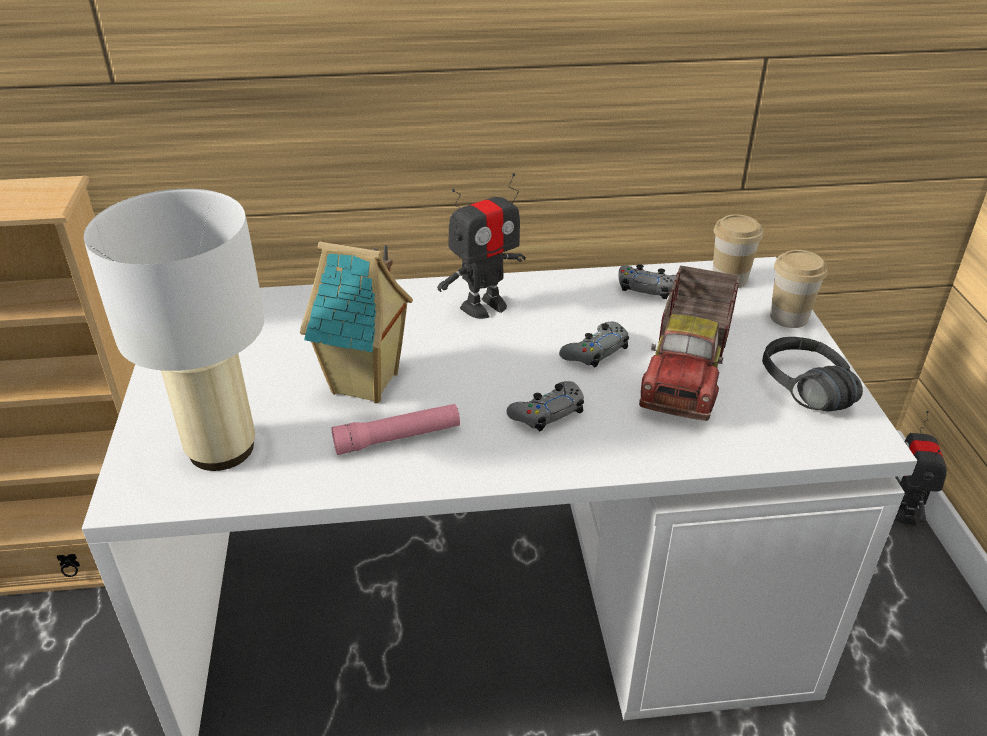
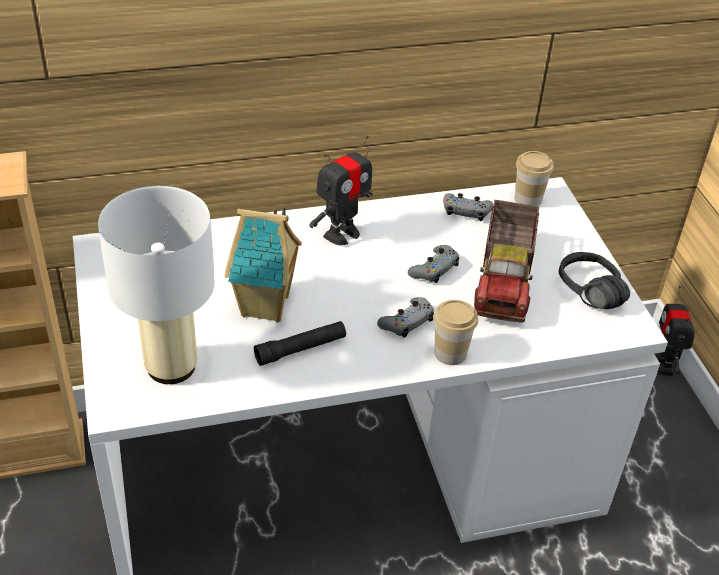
camera: 10 degrees left, 5 degrees up
(398, 438) = (301, 349): pink flashlight -> black flashlight
(789, 317) = (574, 231): cup -> cup (450, 353)

